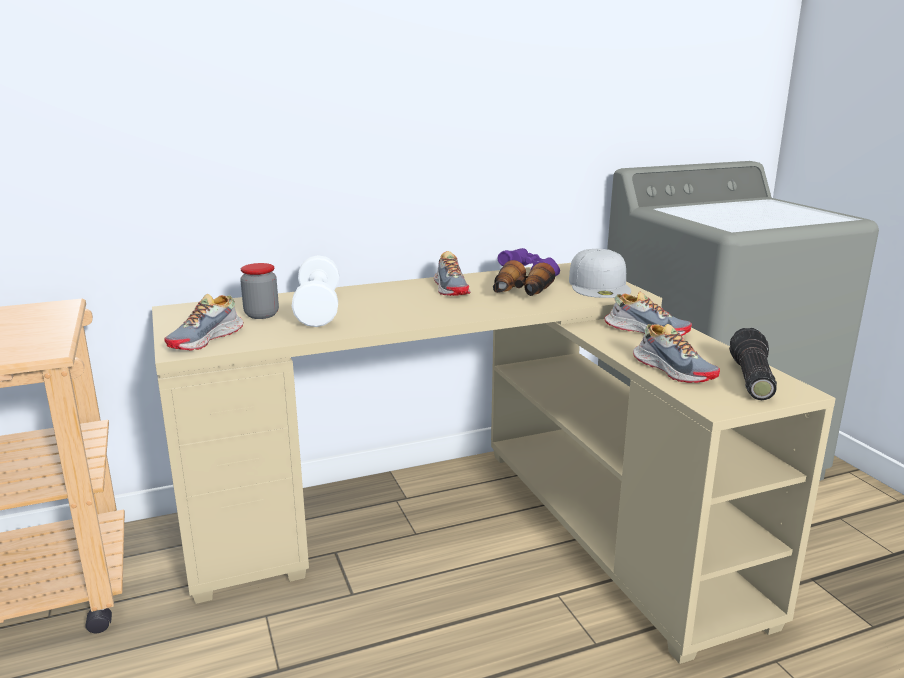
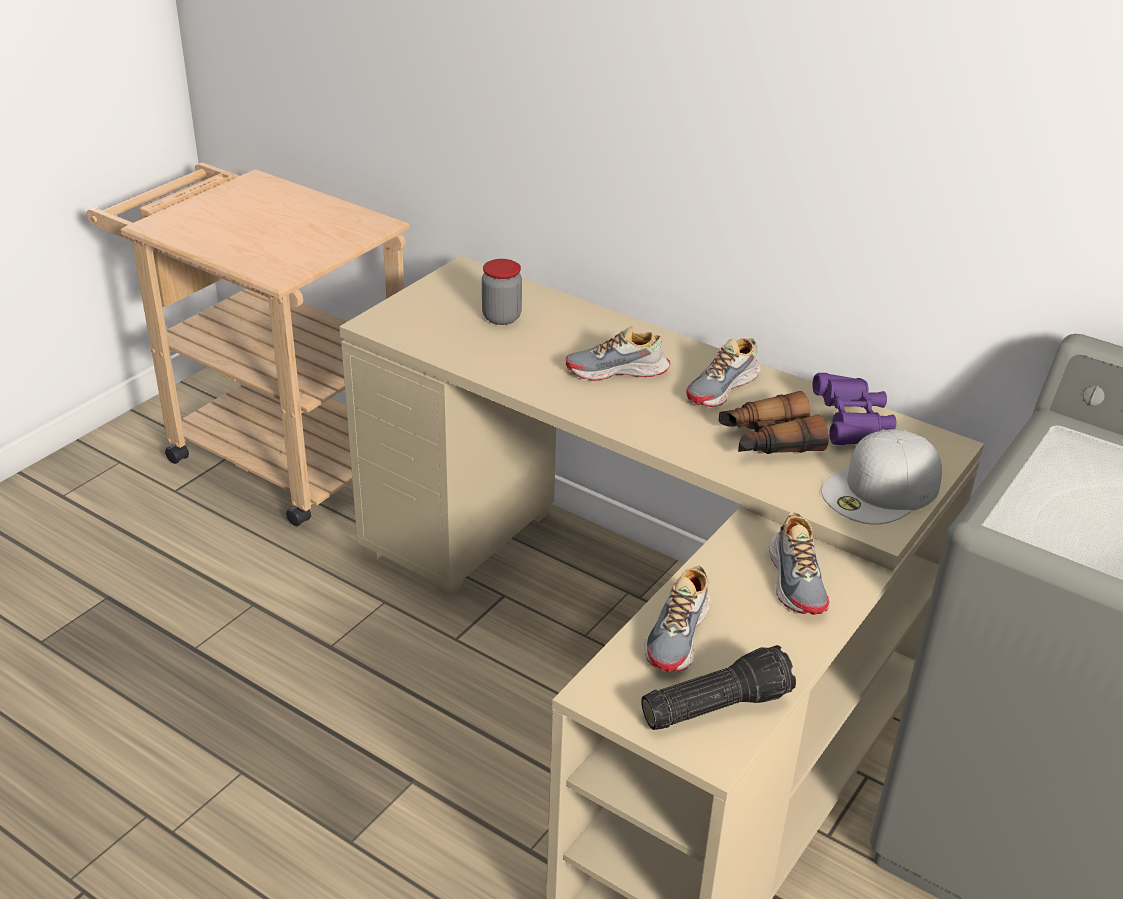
camera: 55 degrees right, 15 degrees up
(206, 339) = (412, 322): shoe -> shoe (617, 371)
(318, 309) = (552, 339): white dumbbell -> none

